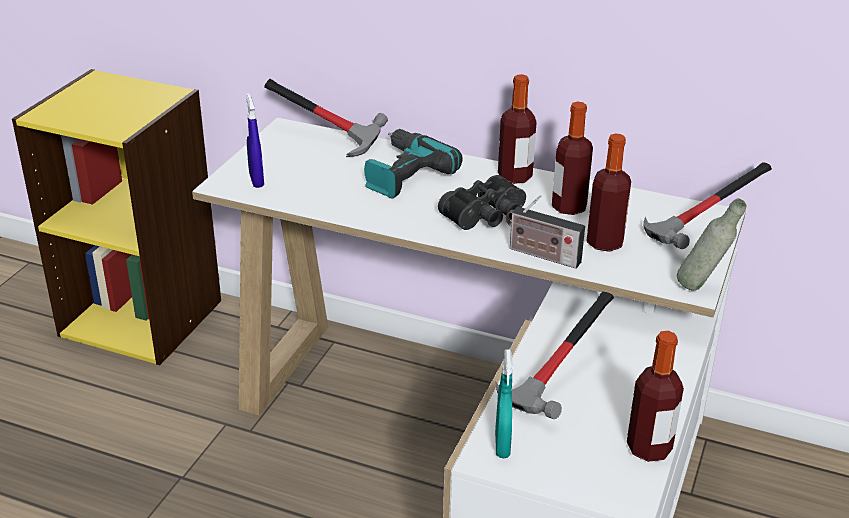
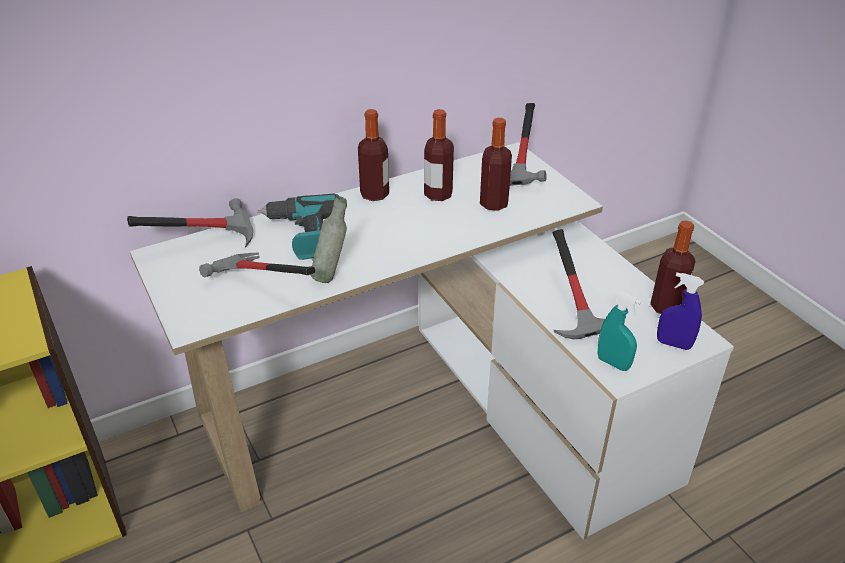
camera: 50 degrees left, 5 degrees up
(256, 180) = (210, 306): blue spray bottle -> blue spray bottle (673, 344)
(305, 189) = (258, 288): none -> hammer
(487, 216) = (407, 230): black binoculars -> none
(541, 255) = (478, 233): radio -> none
(702, 288) = (579, 198): grey bottle -> grey bottle (332, 276)

